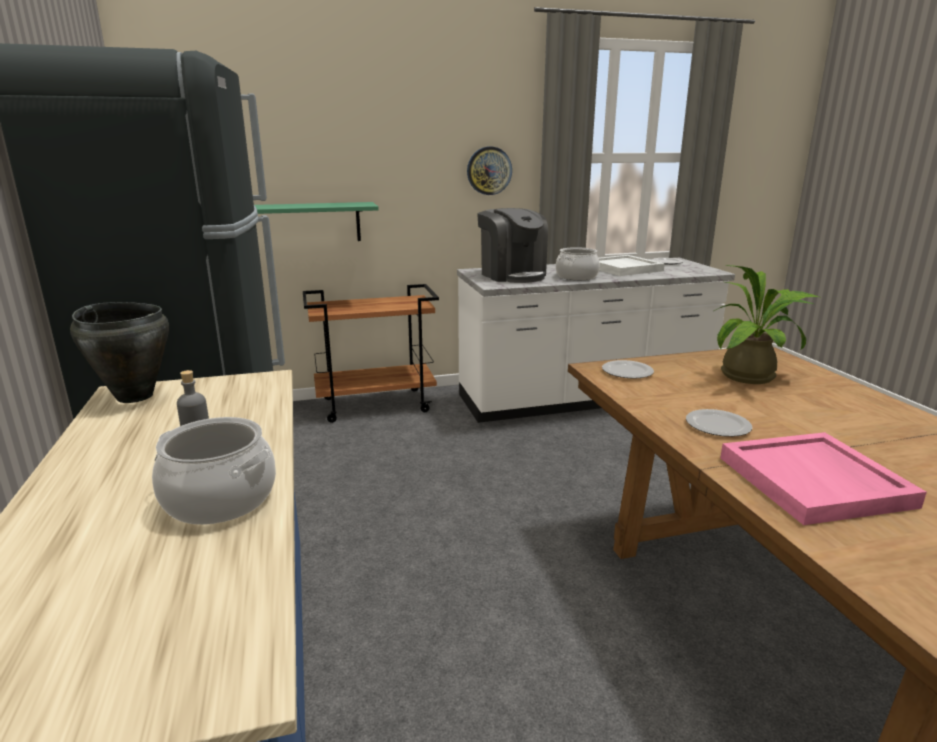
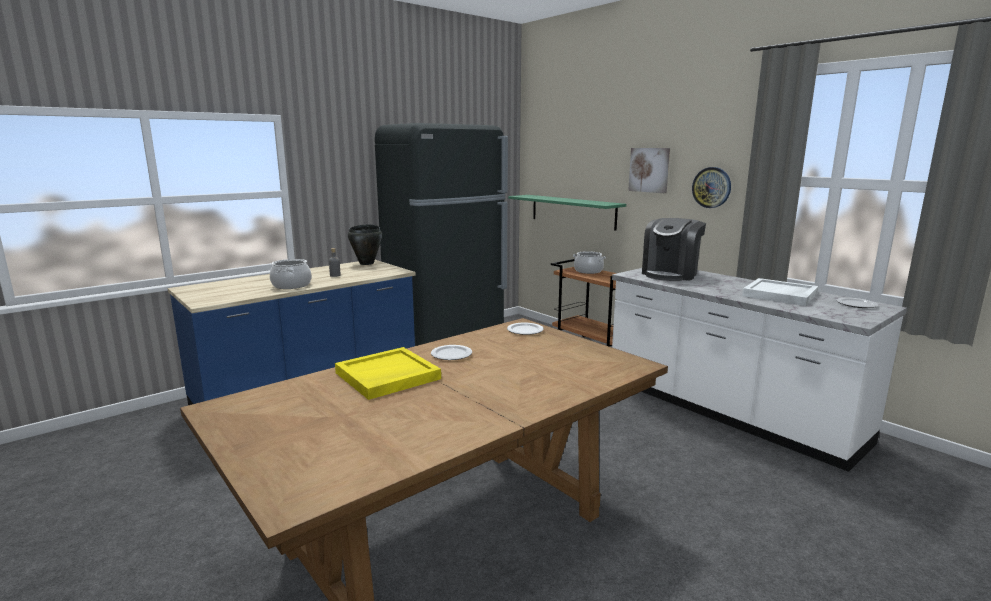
camera: 65 degrees right, 5 degrees down
(403, 153) = (649, 170): none -> picture
(577, 277) = (706, 287): cooking pot -> cooking pot (588, 271)
(754, 376) = (563, 362): potted plant -> none
(815, 482) = (387, 376): pink tray -> yellow tray

